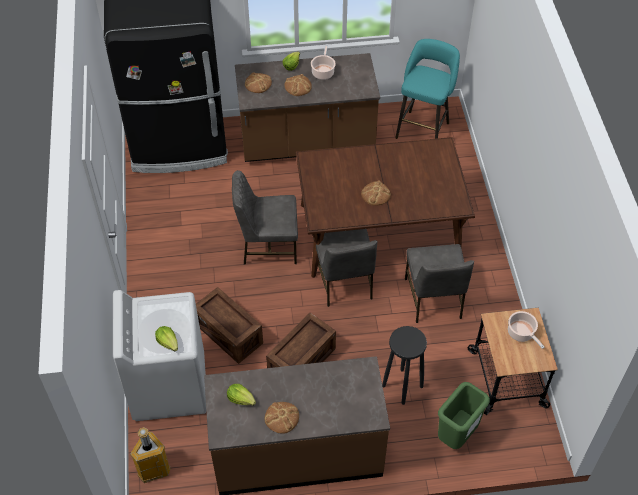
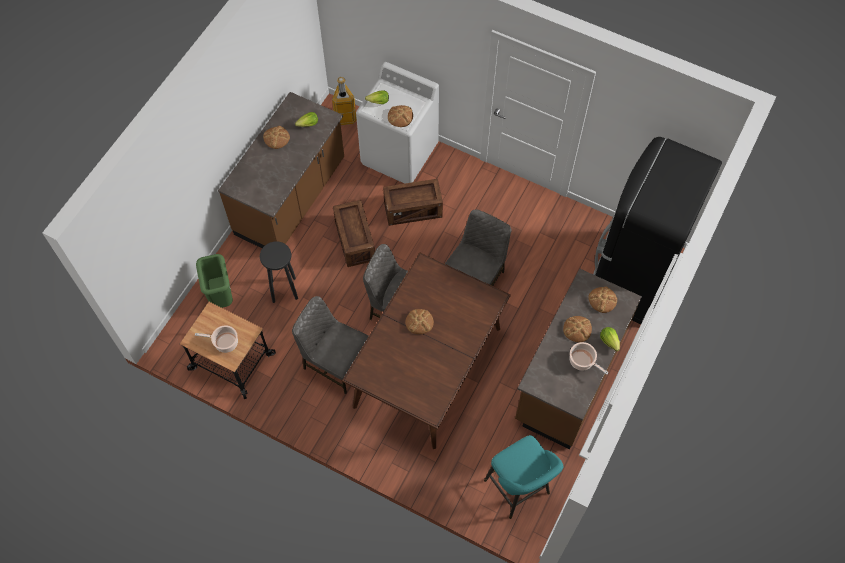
camera: 125 degrees right, 10 degrees up
(174, 311) = (400, 116): none -> bread

